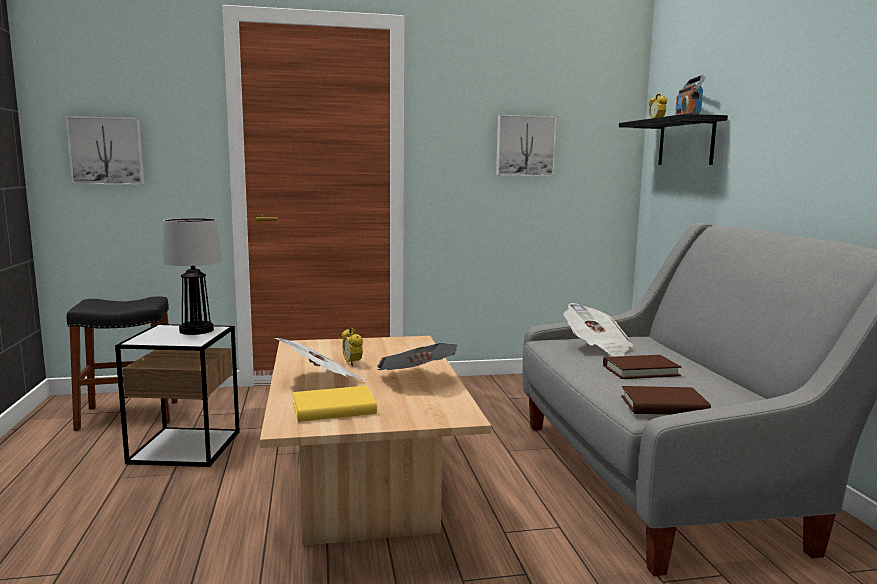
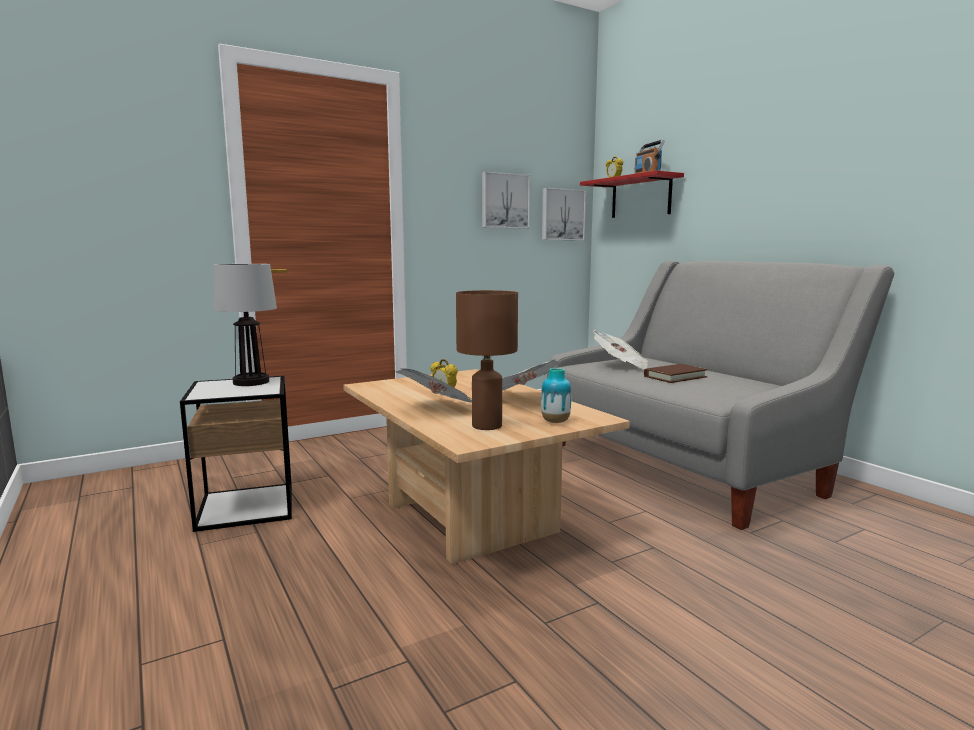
camera: 20 degrees left, 0 degrees up
(107, 151) = (88, 197): picture -> picture (562, 215)
(128, 415) = (148, 488): black stool -> none
(334, 409) = (486, 426): yellow book -> brown table lamp
(409, 414) = (555, 422): none -> vase
(664, 406) = (725, 396): brown book -> none
(686, 142) = (641, 197): black shelf -> red shelf

